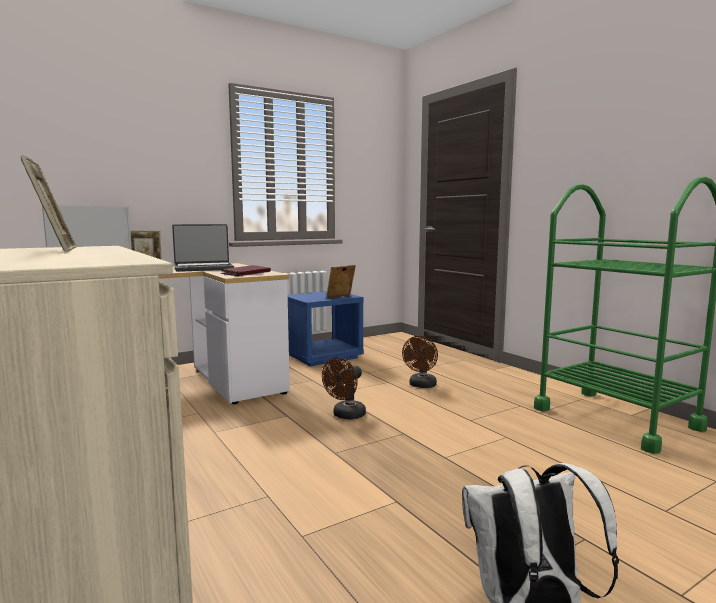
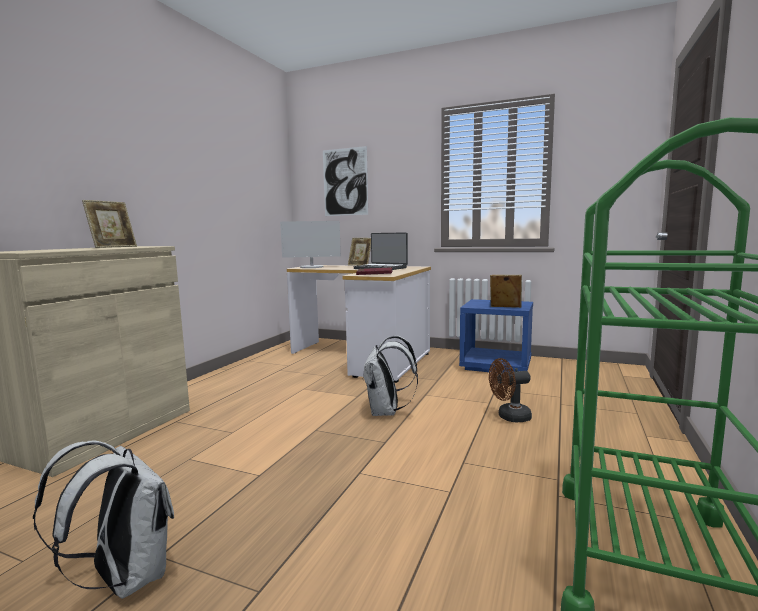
camera: 55 degrees right, 0 degrees up
(95, 151) = (345, 182): none -> picture
(346, 416) = (386, 412): brown fan -> white backpack

